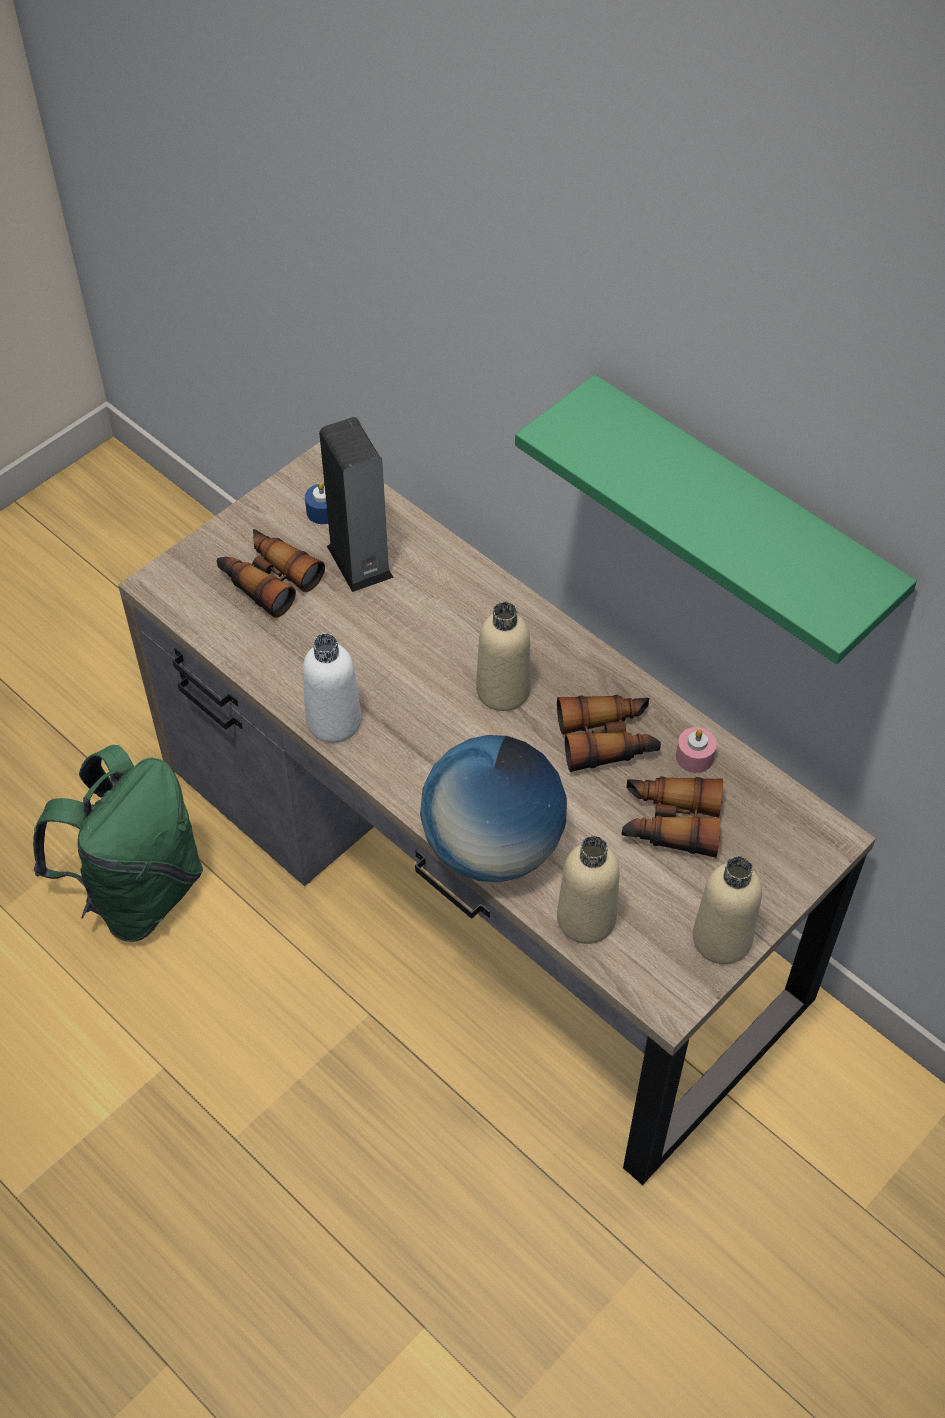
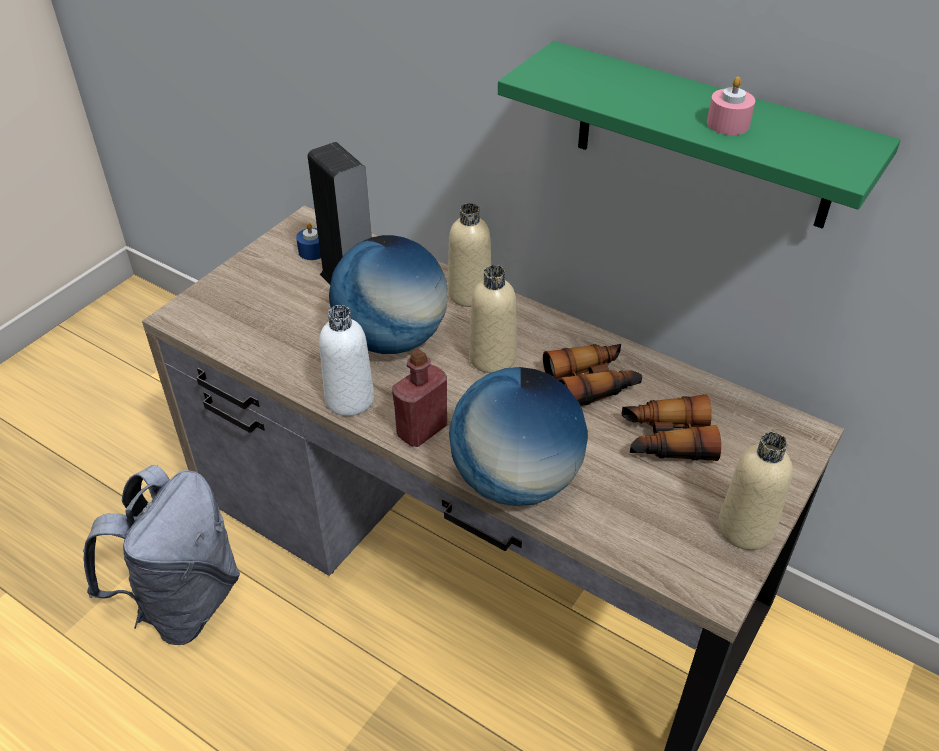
camera: 10 degrees left, 10 degrees down
(138, 891) = (184, 602): green backpack -> grey backpack
(268, 579) = (273, 302): binoculars -> none
(394, 649) = (392, 339): none -> globe
(405, 771) = (422, 430): none -> red bottle
(586, 919) = (617, 529): beige bottle -> beige bottle (469, 294)
(694, 757) = (669, 387): pink candle -> pink candle (728, 124)

